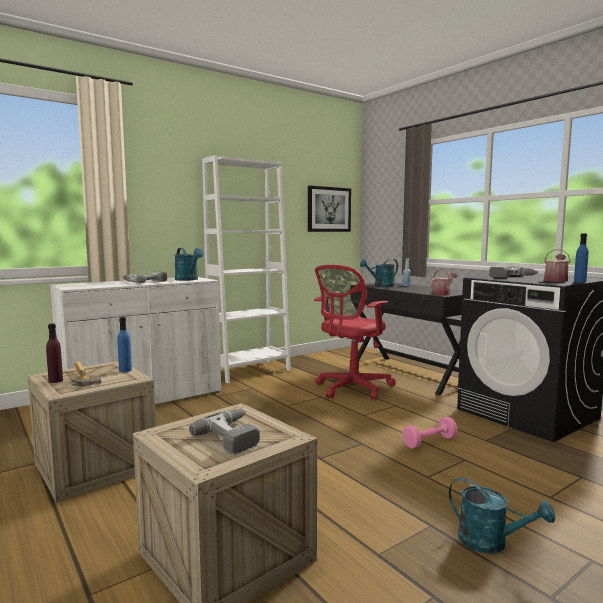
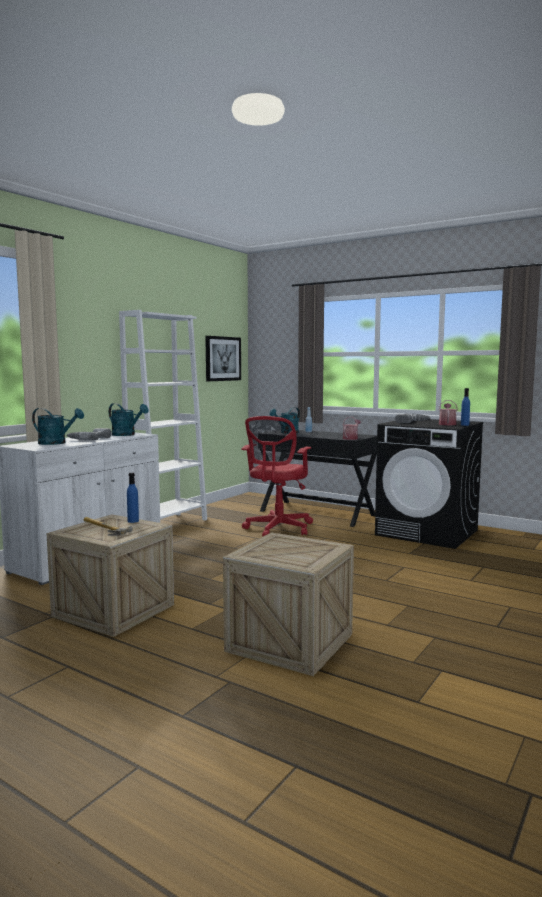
camera: 20 degrees left, 0 degrees up
(55, 381) = (85, 534): purple bottle -> none
(235, 436) = (298, 550): power drill -> none
(429, 442) = (371, 559): pink dumbbell -> none
(491, 543) = (450, 608): turquoise watering can -> turquoise watering can (56, 443)

